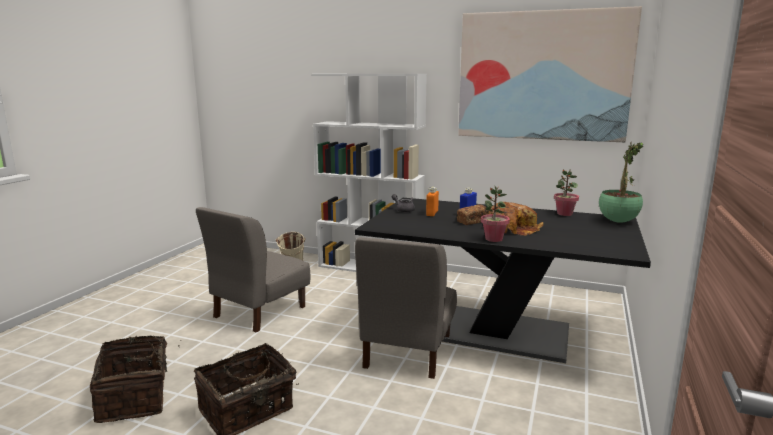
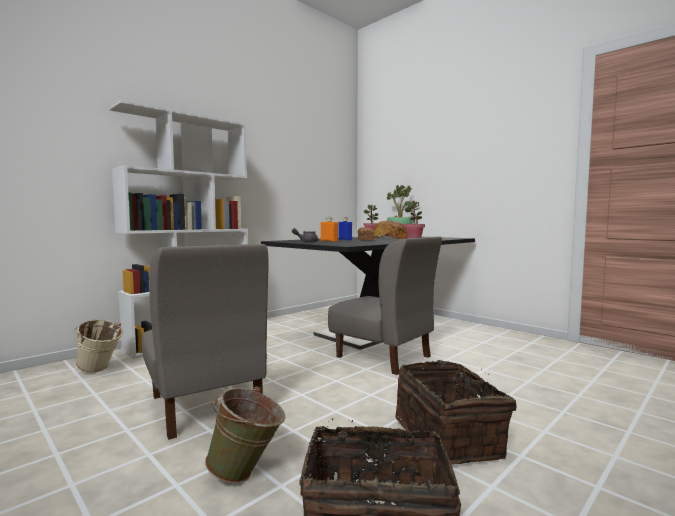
camera: 65 degrees left, 10 degrees down
(183, 348) = (247, 474): none -> green bucket
(542, 76) = (307, 146): picture -> none

